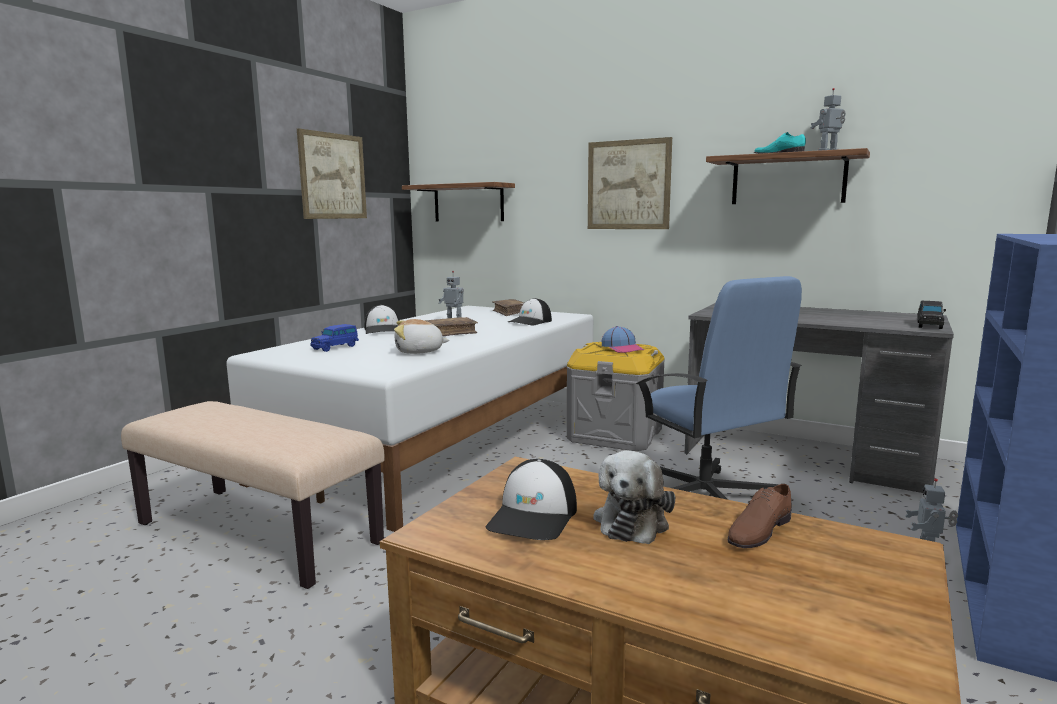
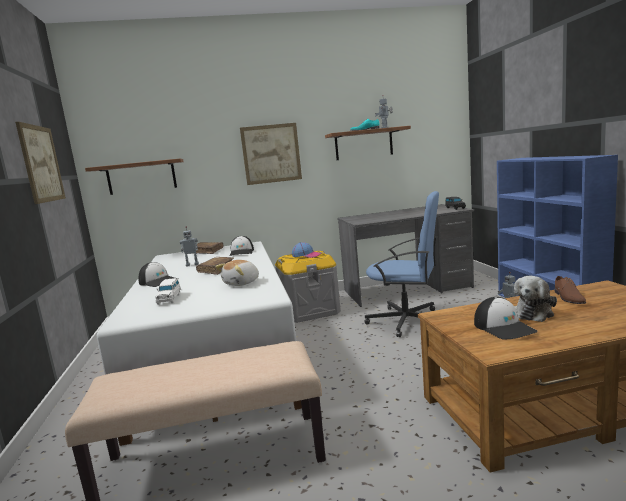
camera: 40 degrees left, 0 degrees up
(336, 347) = (169, 299): blue toy car -> white toy car
(632, 521) = (533, 312): plush toy -> plush toy turned 60 degrees clockwise

